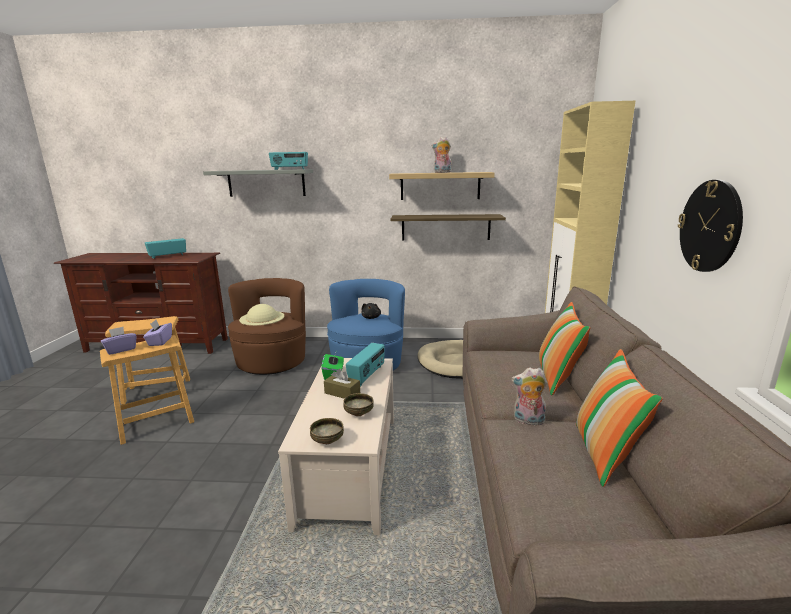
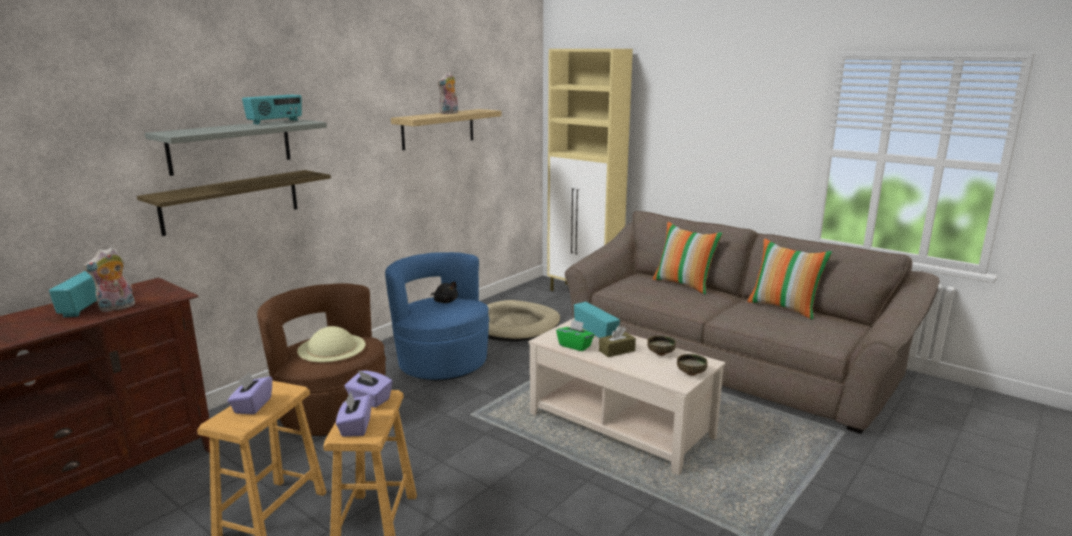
camera: 55 degrees left, 0 degrees up
(142, 323) = (252, 406): none -> purple tissue box
(445, 227) = (446, 177): shelf -> shelf (231, 201)
(528, 421) = (727, 312): plush toy -> plush toy (116, 308)
(710, 226) = (746, 148): wall clock -> none

